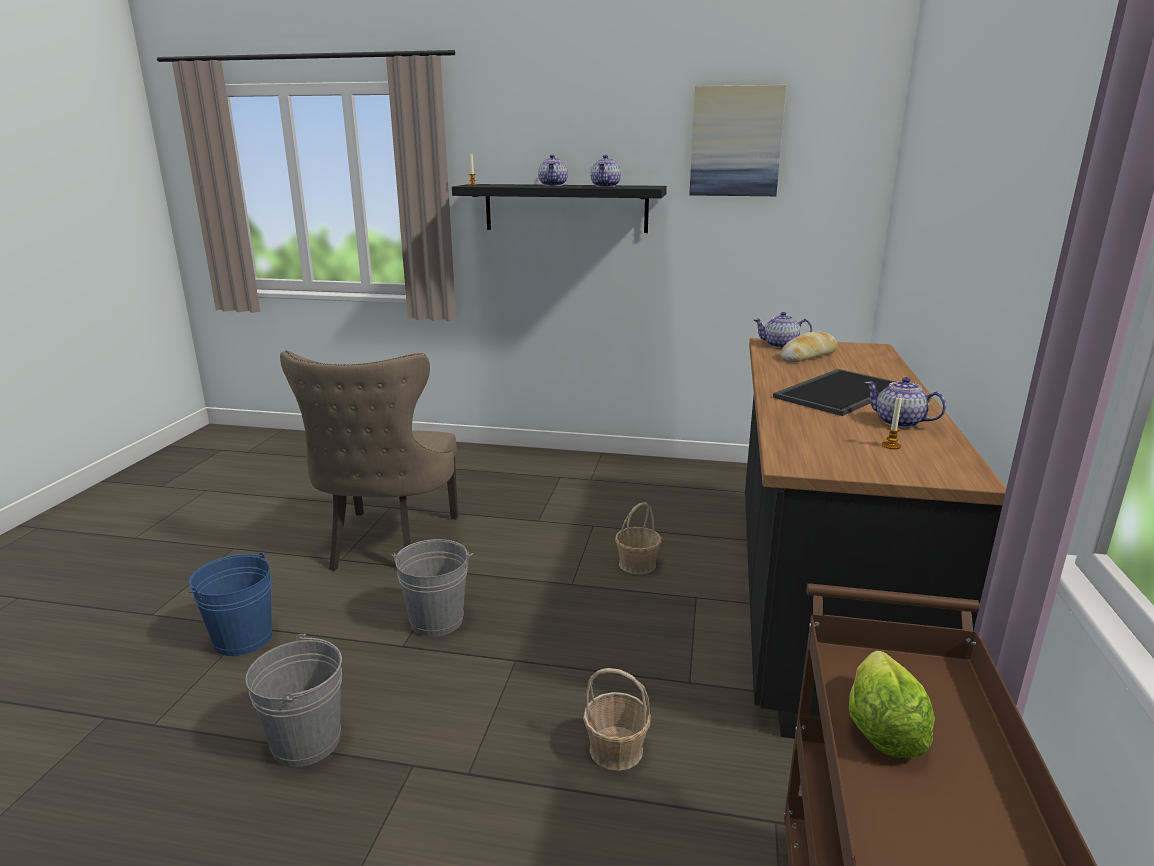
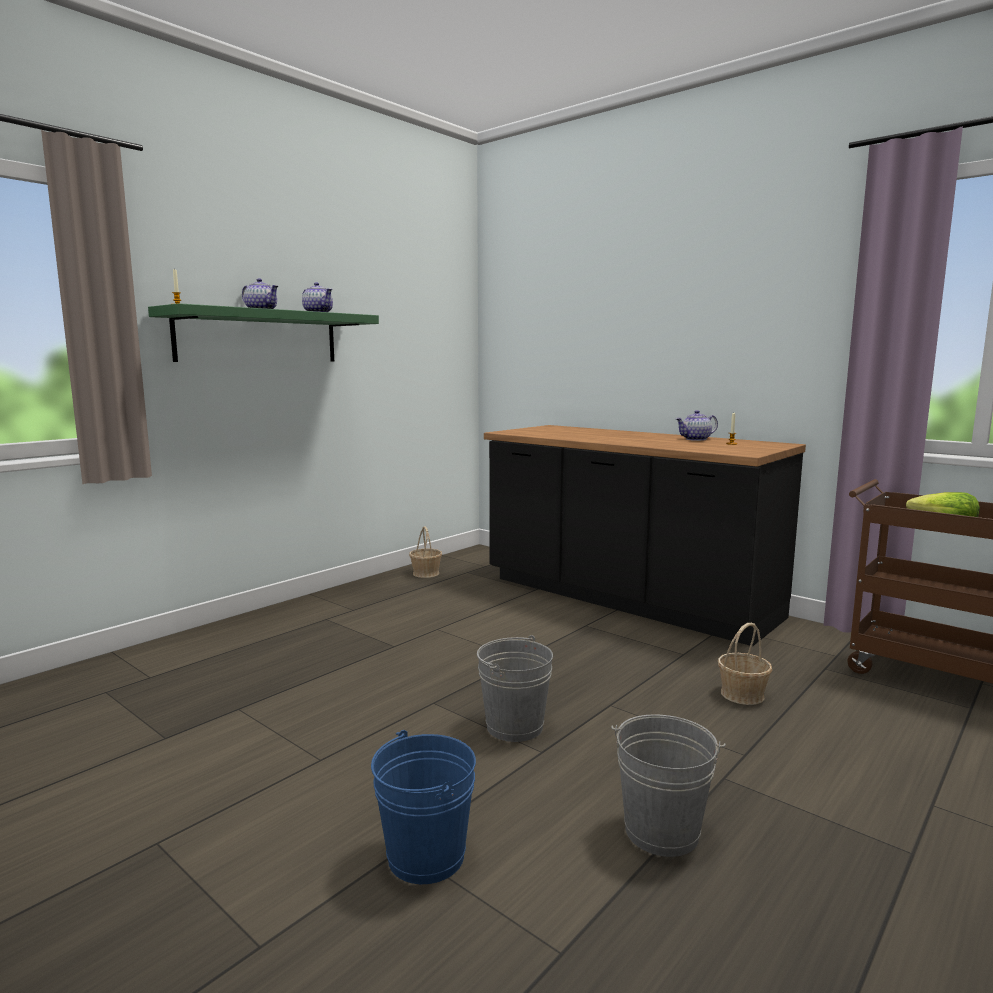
camera: 60 degrees left, 10 degrees down
(388, 544) = (328, 725): beige chair -> none
(566, 208) = (259, 337): black shelf -> green shelf
(637, 564) = (519, 630): basket -> basket (426, 573)
(736, 142) = (390, 282): picture -> none
(780, 345) = (515, 432): teapot -> none
(808, 355) = (548, 432): bread -> none
(838, 391) = (630, 437): tray -> none

